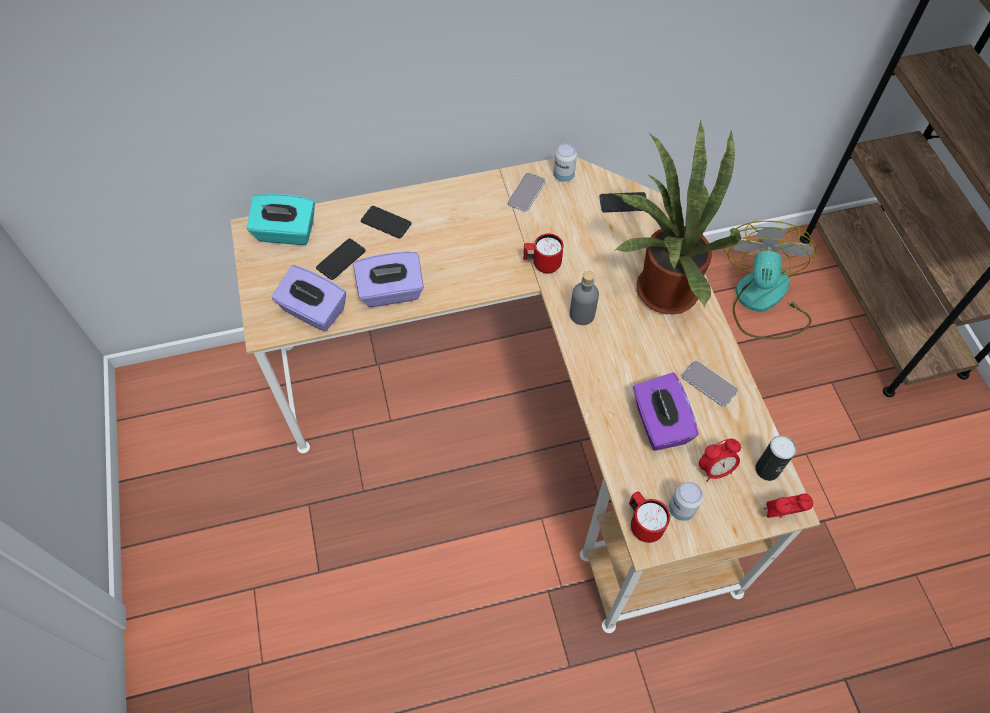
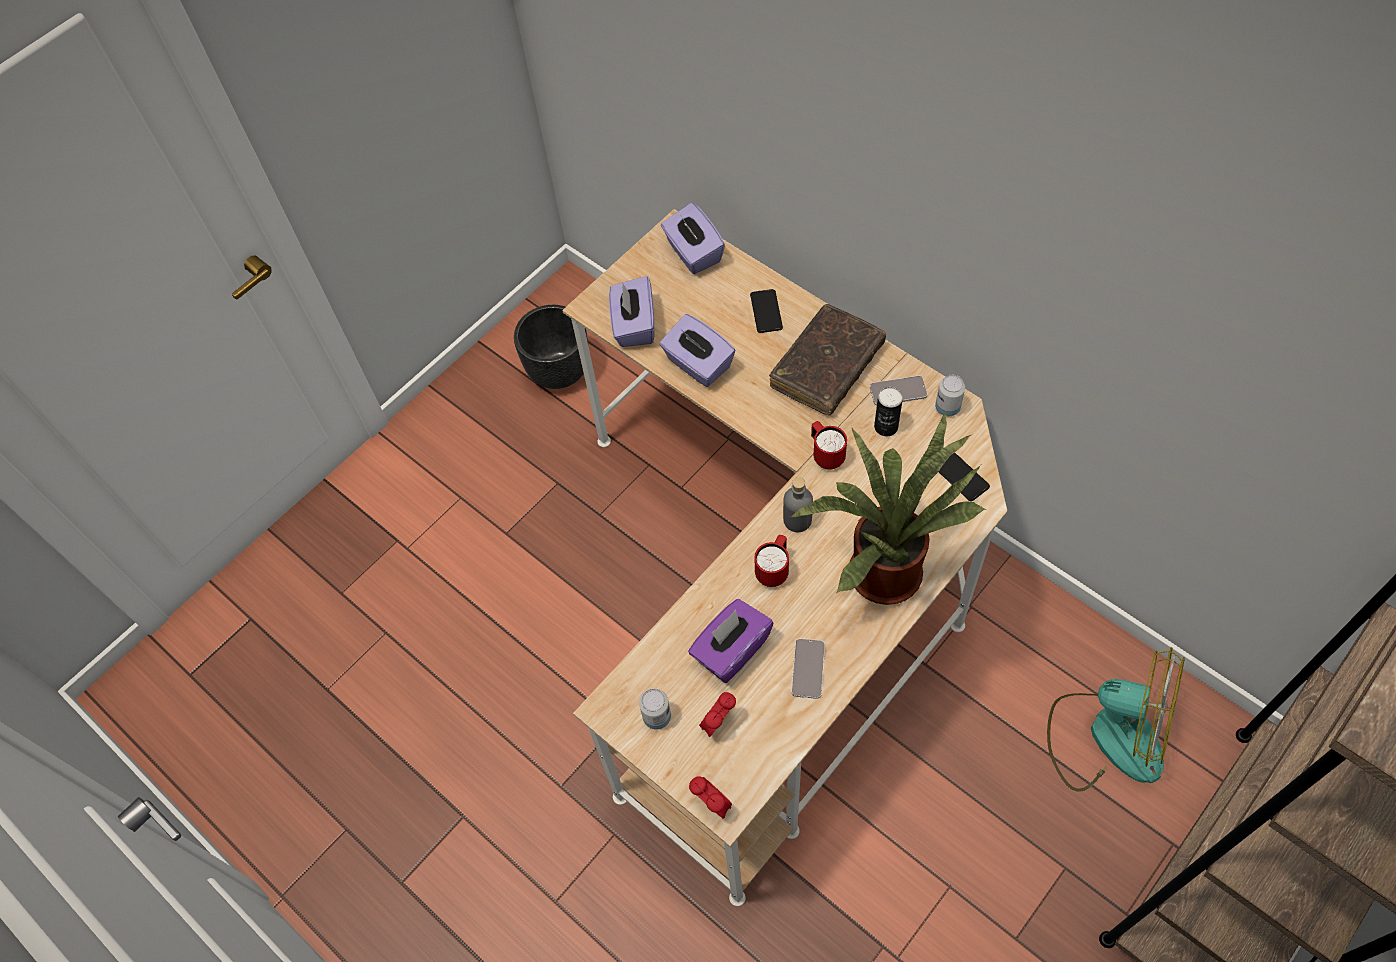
camera: 60 degrees right, 0 degrees up
(210, 438) = (560, 371): none -> black planter
(286, 233) = (693, 253): turquoise tissue box -> purple tissue box
(341, 259) = (700, 308): phone -> none
(469, 218) = (827, 367): none -> brown book
(642, 523) = (620, 693): red mug -> red mug (774, 570)
(715, 469) = (718, 723): alarm clock -> alarm clock turned 90 degrees clockwise
(761, 302) = (1107, 735): fan -> fan turned 45 degrees clockwise
(767, 469) = (752, 769): can -> can (886, 426)

